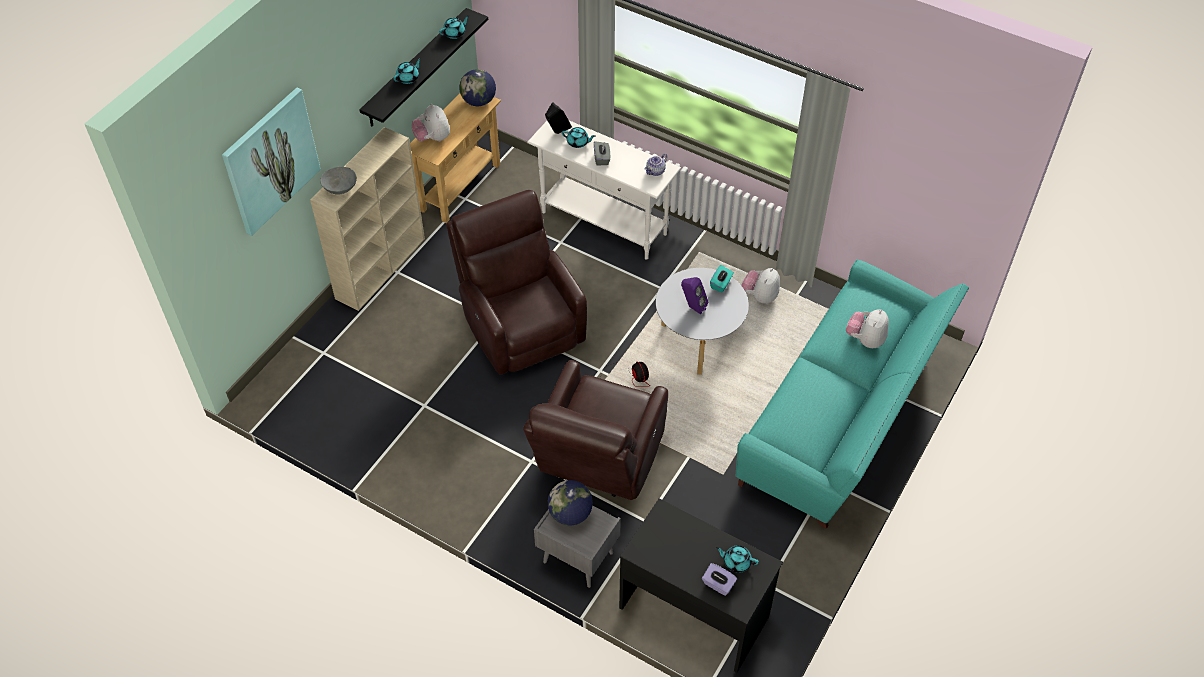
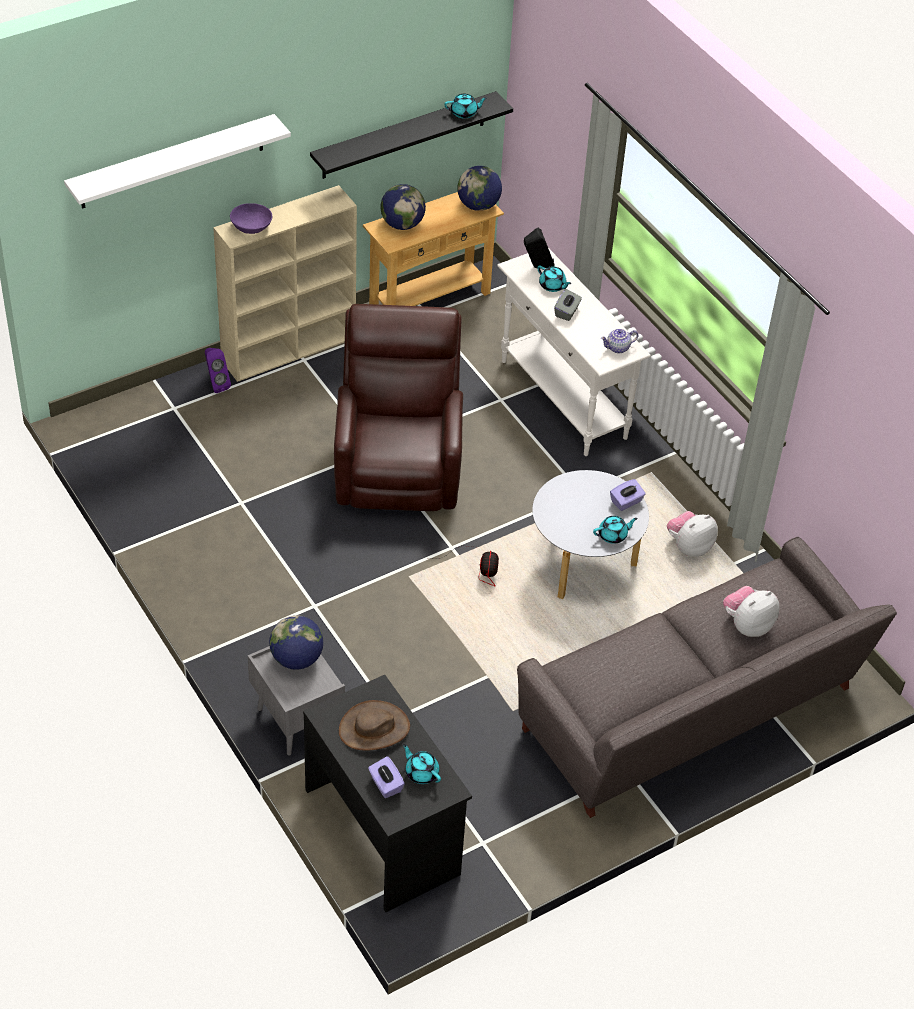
camera: 25 degrees right, 5 degrees down
(270, 160) = (172, 162): picture -> white shelf
(340, 188) = (251, 228): grey bowl -> purple bowl
(408, 78) = (382, 139): turquoise teapot -> turquoise teapot (613, 535)
(433, 138) = (402, 224): plush toy -> globe
(597, 462) = (383, 637): brown armchair -> none
(680, 544) = (374, 729): none -> brown hat
(692, 307) = (576, 512): purple speaker -> purple speaker (216, 385)
(721, 284) = (626, 502): turquoise tissue box -> purple tissue box
(842, 418) = (693, 714): turquoise sofa -> grey sofa

